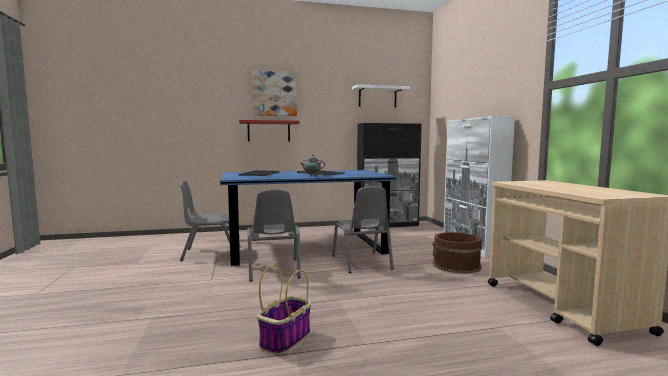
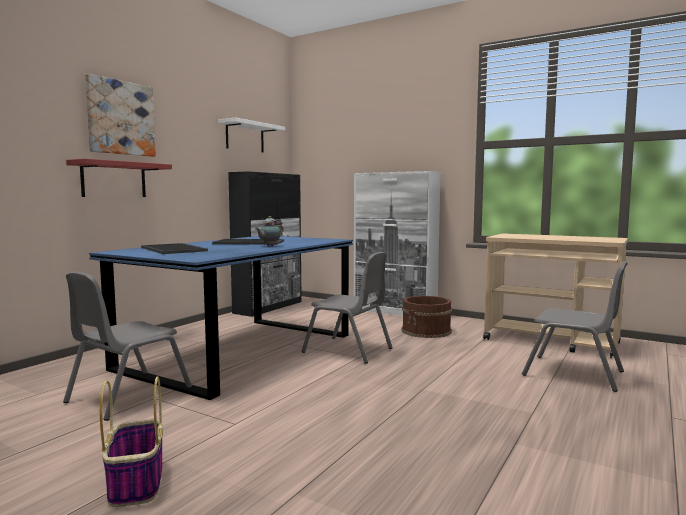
camera: 45 degrees left, 0 degrees up
(273, 270) = (280, 386): grey chair -> grey chair (574, 373)
(285, 339) = (480, 438): basket -> basket (136, 482)

